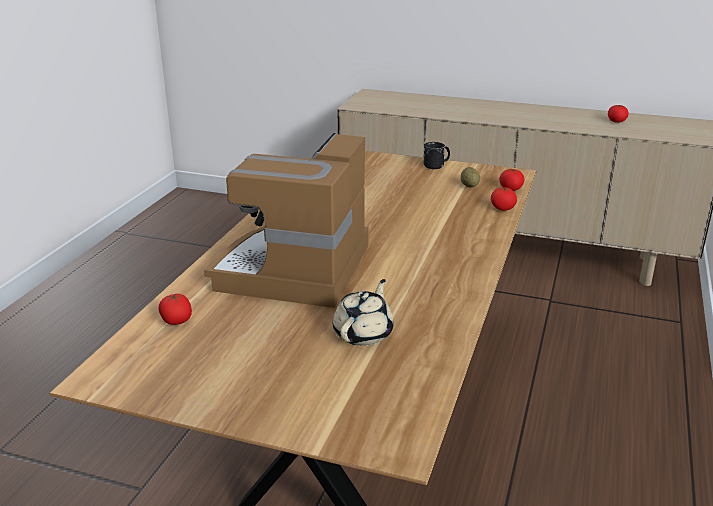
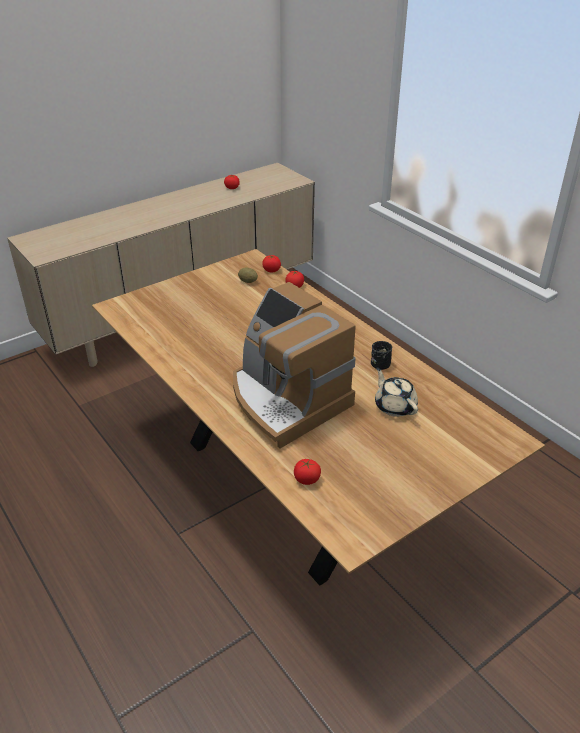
camera: 55 degrees left, 10 degrees up
(437, 166) = (199, 277): black mug -> black mug (381, 362)

